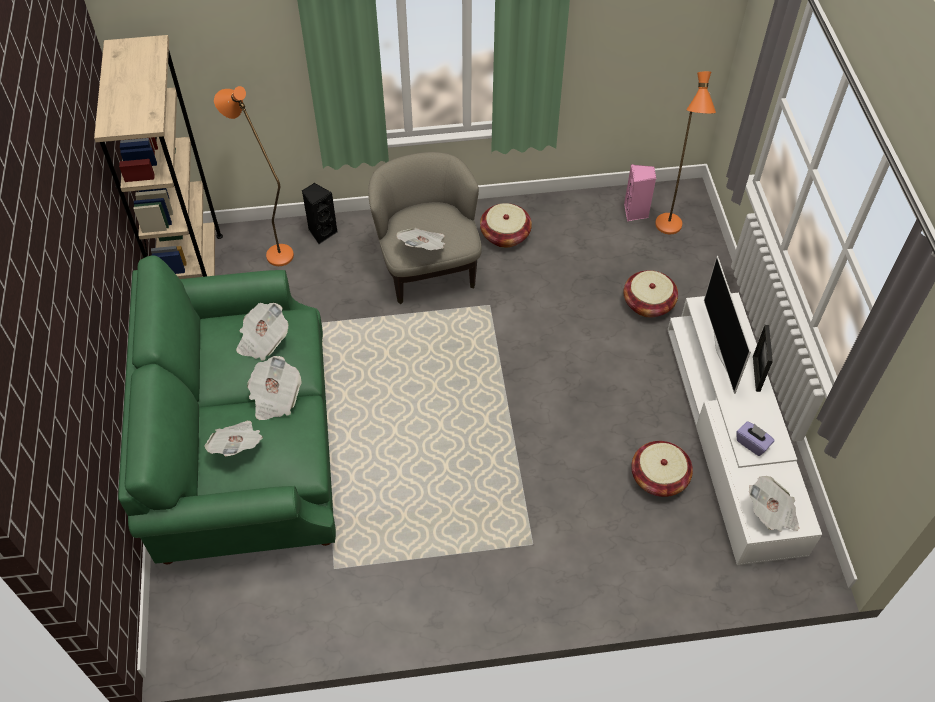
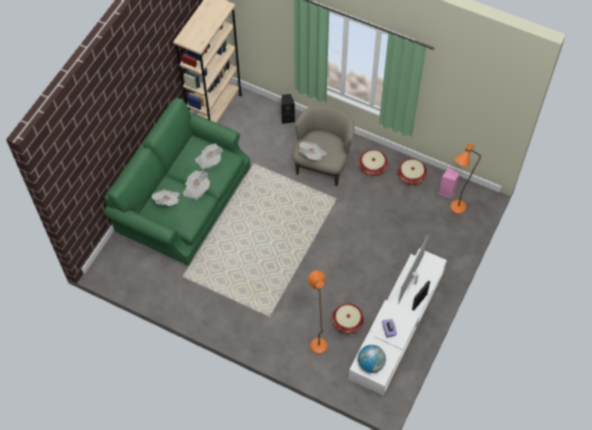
camera: 35 degrees right, 5 degrees up
(273, 250) = (259, 115): orange floor lamp -> orange floor lamp (317, 340)
(648, 303) = (412, 241): basket -> basket (411, 176)
(771, 513) = (371, 364): newspaper -> globe

